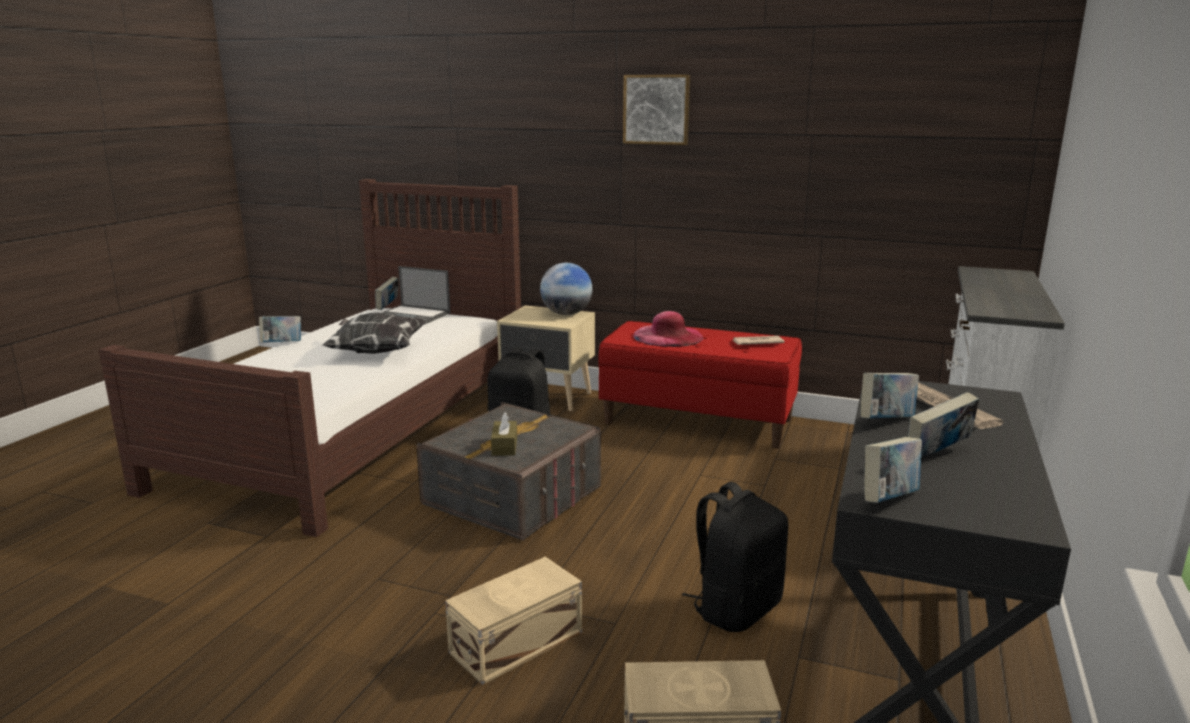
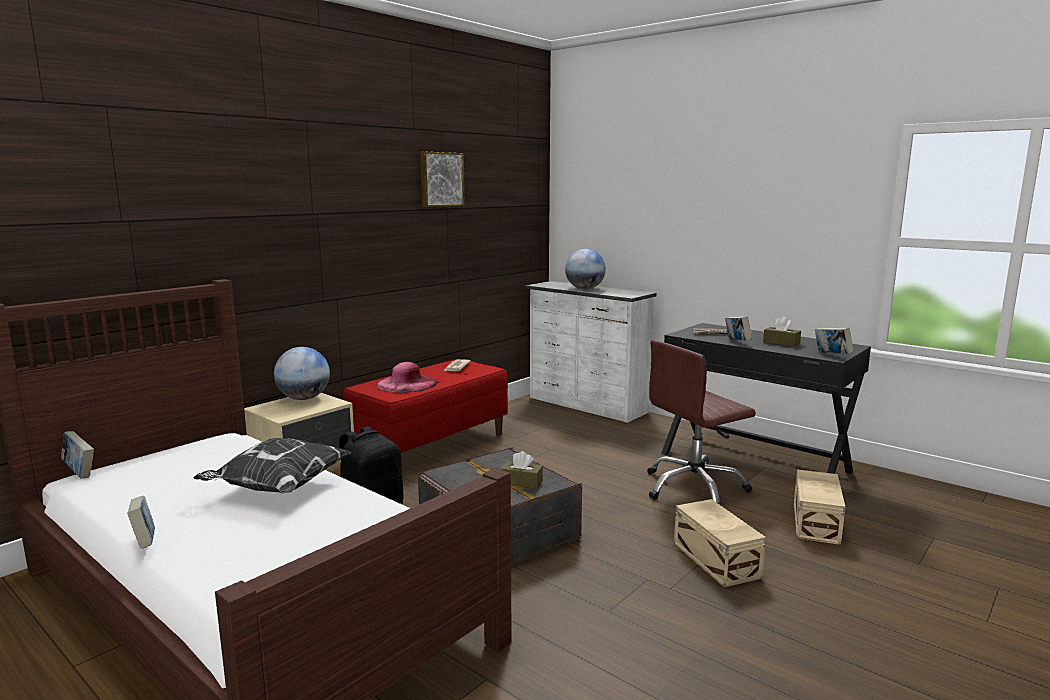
camera: 70 degrees left, 5 degrees down
(414, 315) = (156, 461): laptop -> none
(657, 109) = (348, 193): picture -> picture (441, 179)
(735, 608) = (694, 488): black backpack -> brown office chair
(937, 455) = (781, 343): book -> brown tissue box
(993, 289) = (584, 289): none -> globe

